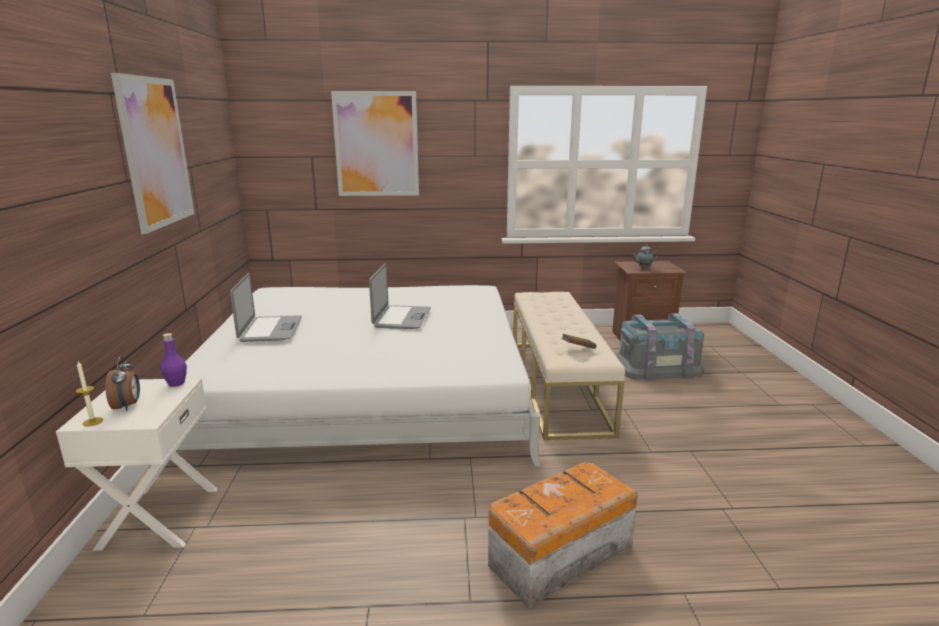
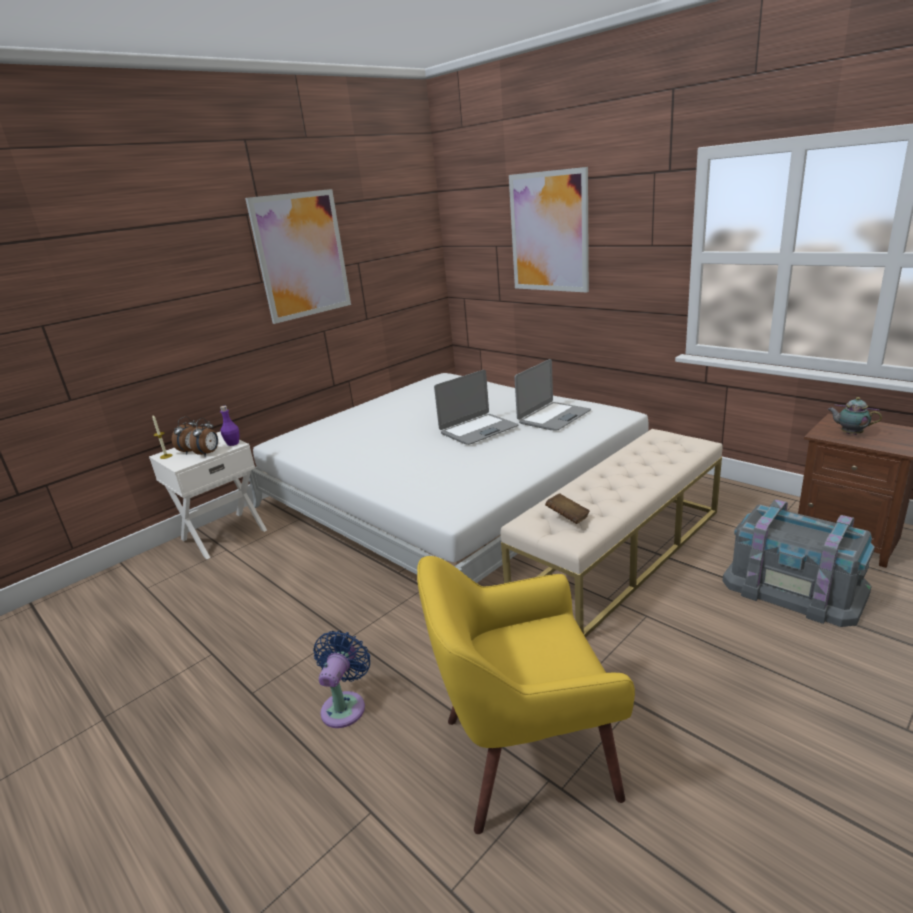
camera: 50 degrees right, 5 degrees up
(164, 400) = (209, 453): none -> alarm clock
(270, 329) = (377, 415): laptop -> laptop (553, 417)
(557, 555) = (345, 705): storage box -> blue fan
(694, 505) = (525, 755): none -> yellow armchair

